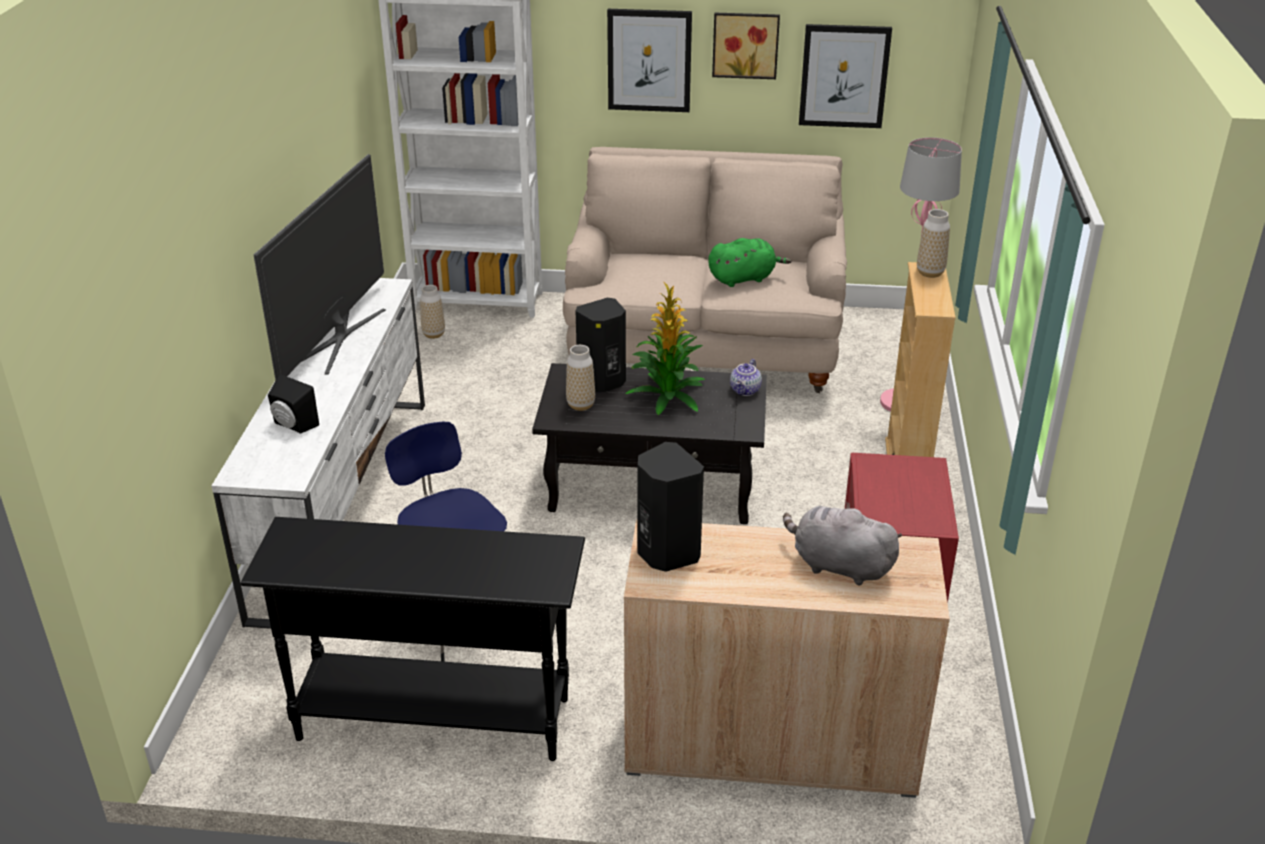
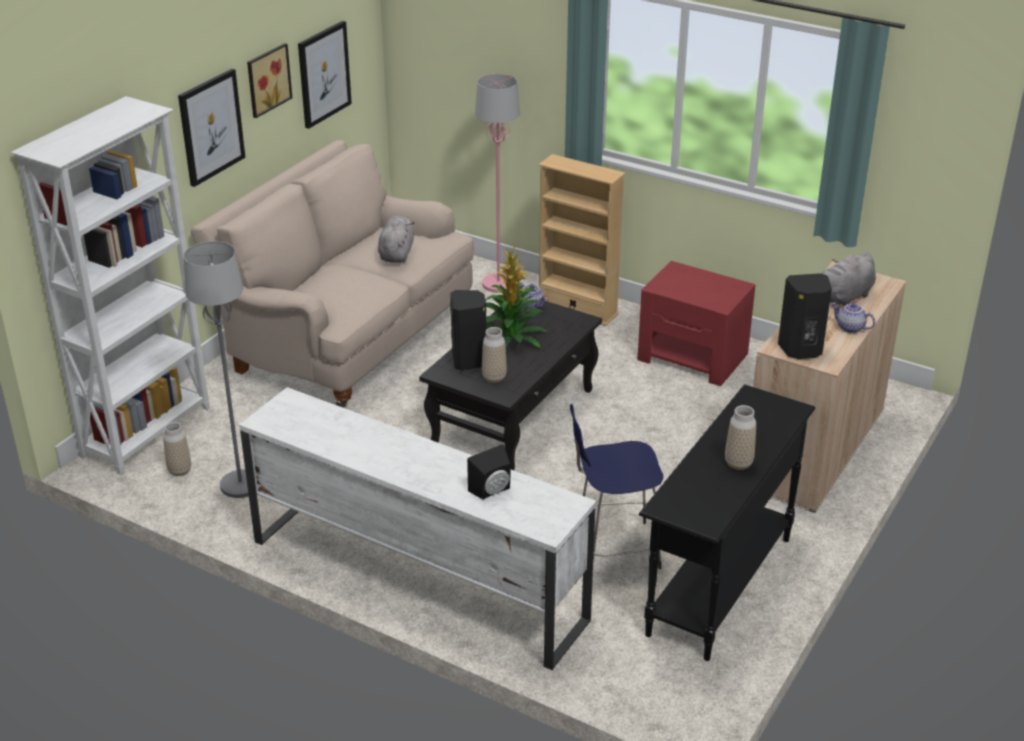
camera: 65 degrees left, 0 degrees up
(337, 337) = (360, 444): television -> none
(431, 368) = (240, 485): none -> grey floor lamp
(744, 278) = (397, 253): green plush toy -> grey plush toy
(758, 586) = (849, 328): none -> teapot
(930, 273) = (562, 161): vase -> vase (738, 463)

